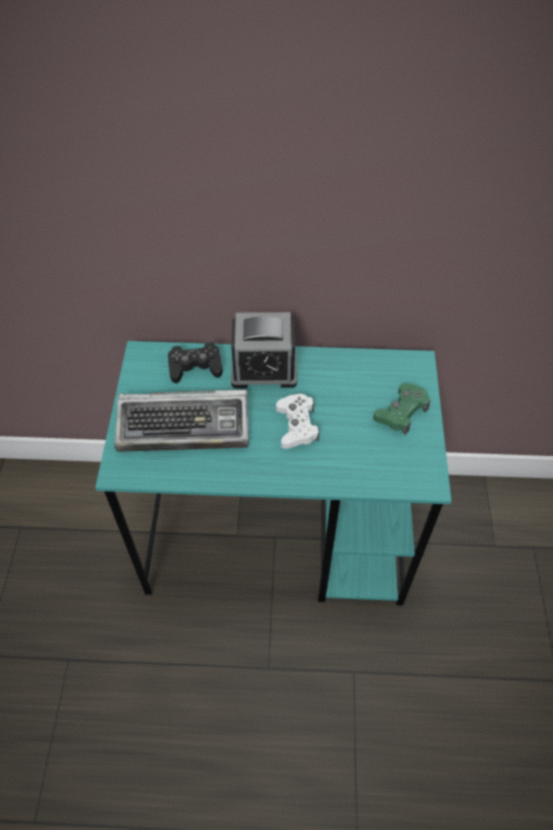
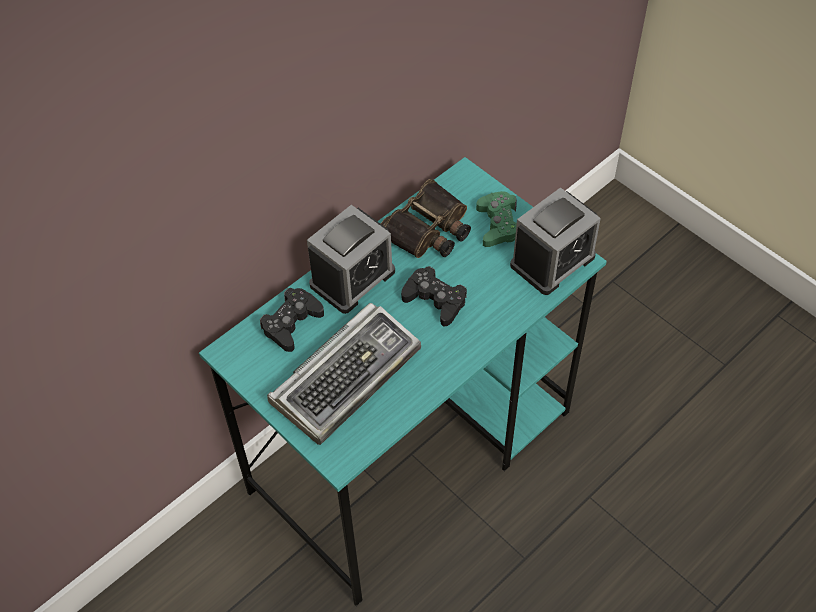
camera: 45 degrees left, 0 degrees up
(297, 426) = (435, 300): white game controller -> black game controller
(349, 378) = (429, 230): none -> binoculars
(409, 467) = (552, 261): none -> alarm clock

